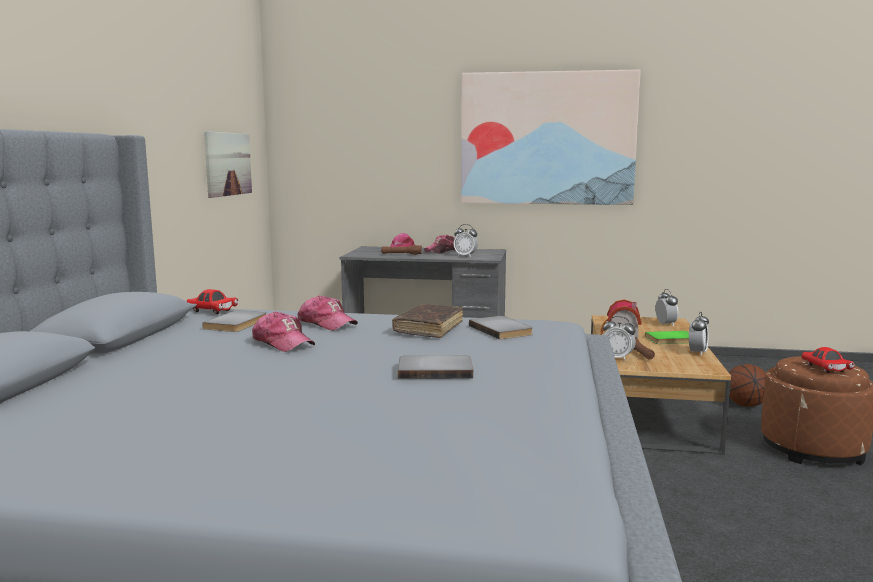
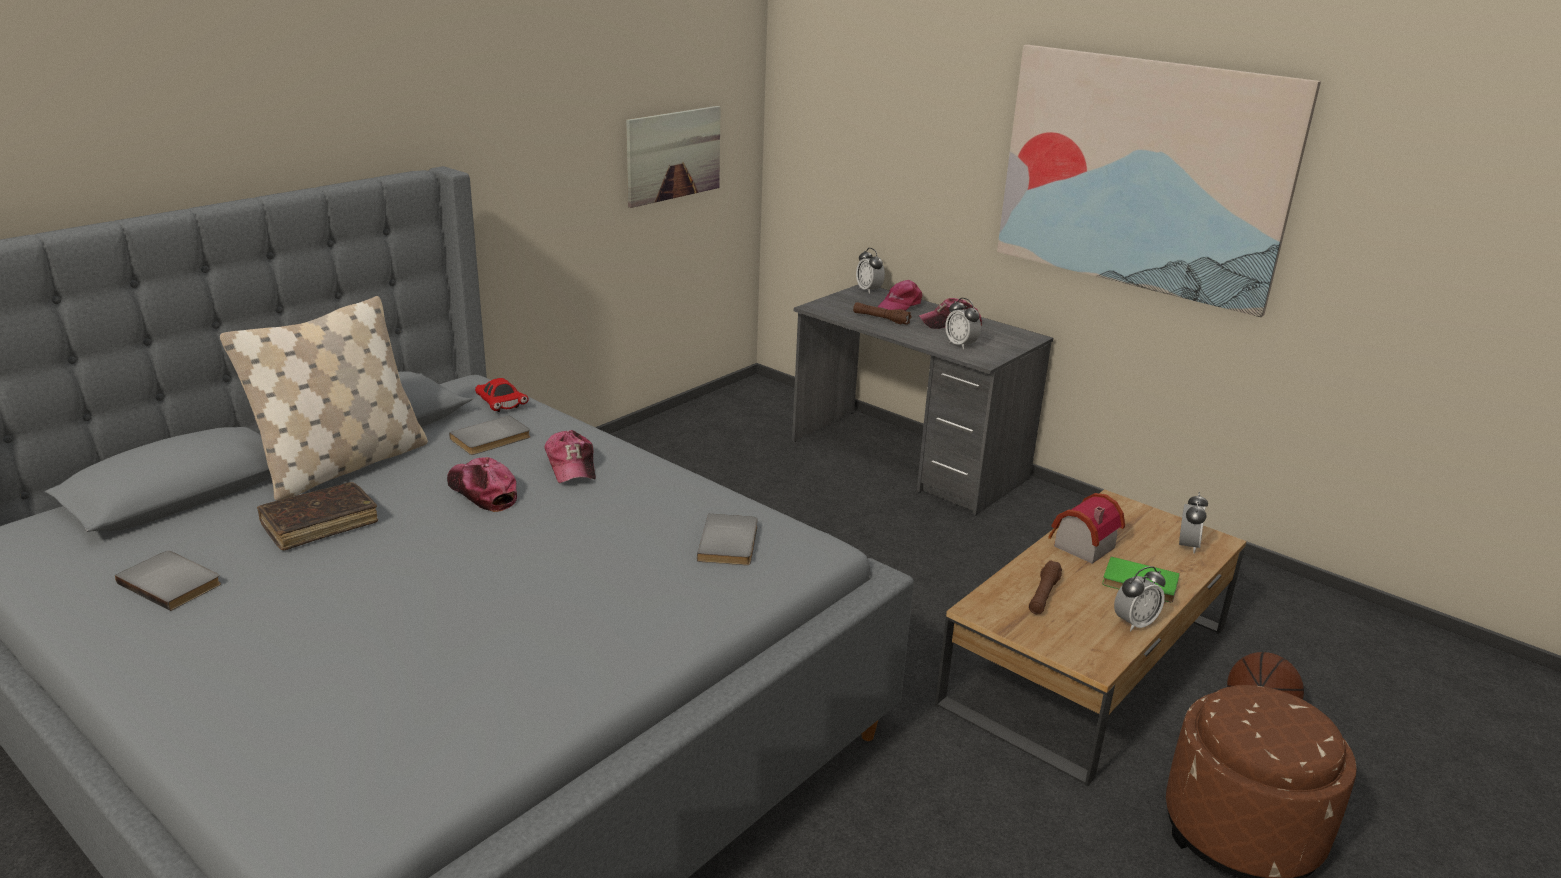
camera: 30 degrees right, 15 degrees up
(131, 353) = (343, 465): none -> beige pillow
(282, 343) = (482, 492): cap -> cap turned 150 degrees clockwise
(429, 328) = (657, 512): brown book -> brown book (320, 524)
(435, 370) = (546, 596): grey book -> grey book (173, 582)
(617, 358) = (997, 595): alarm clock -> alarm clock (869, 290)
(825, 368) = (1264, 732): red toy car -> none

